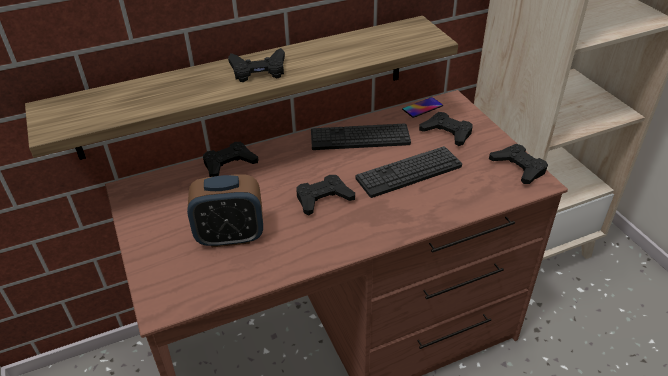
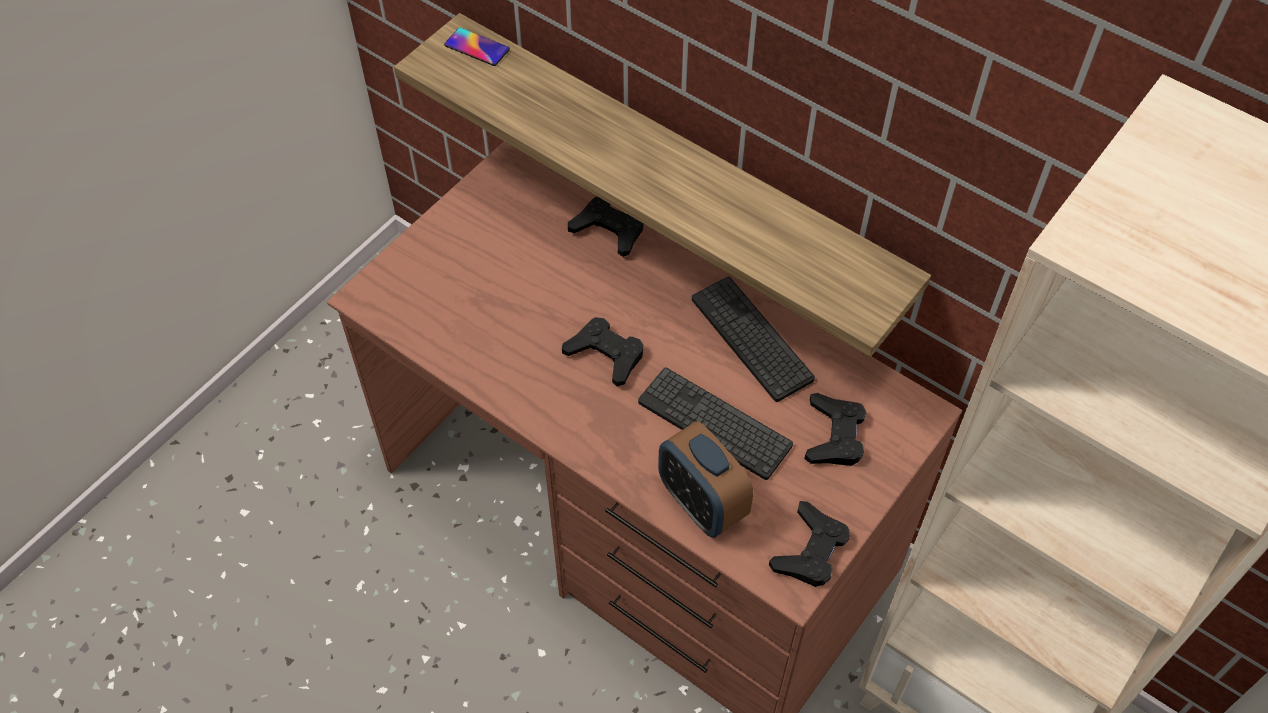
camera: 60 degrees right, 15 degrees up
(230, 236) = (491, 299): alarm clock -> alarm clock (702, 503)
(258, 70) = (651, 167): black game controller -> none
(422, 107) = (877, 382): phone -> phone (477, 47)

